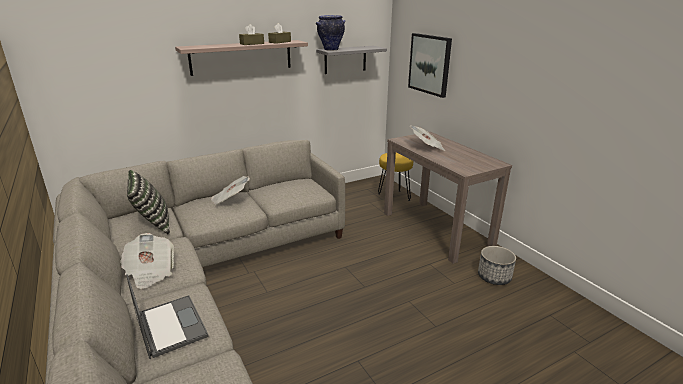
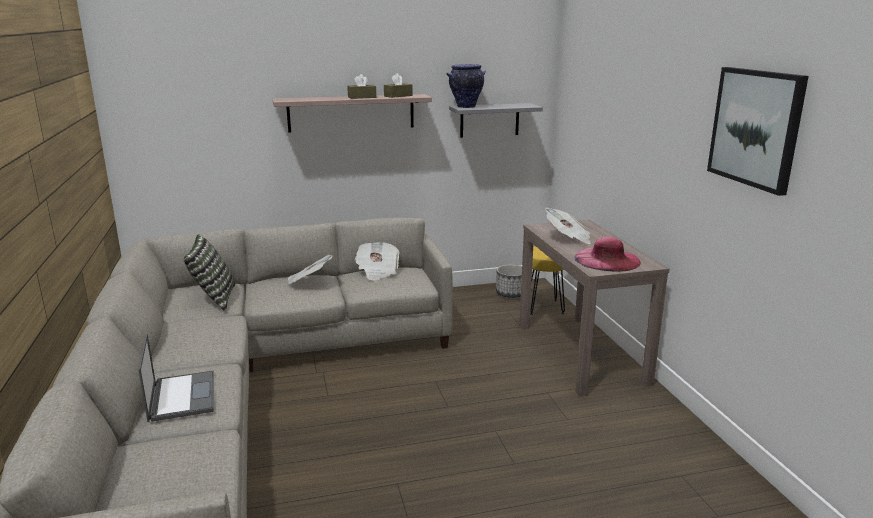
camera: 15 degrees right, 5 degrees down
(150, 272) = (187, 345): newspaper -> newspaper (377, 271)
(430, 64) = (593, 130): picture -> picture (756, 128)
(466, 162) = (607, 259): none -> pink hat
(494, 277) = (628, 420): planter -> planter (511, 293)

